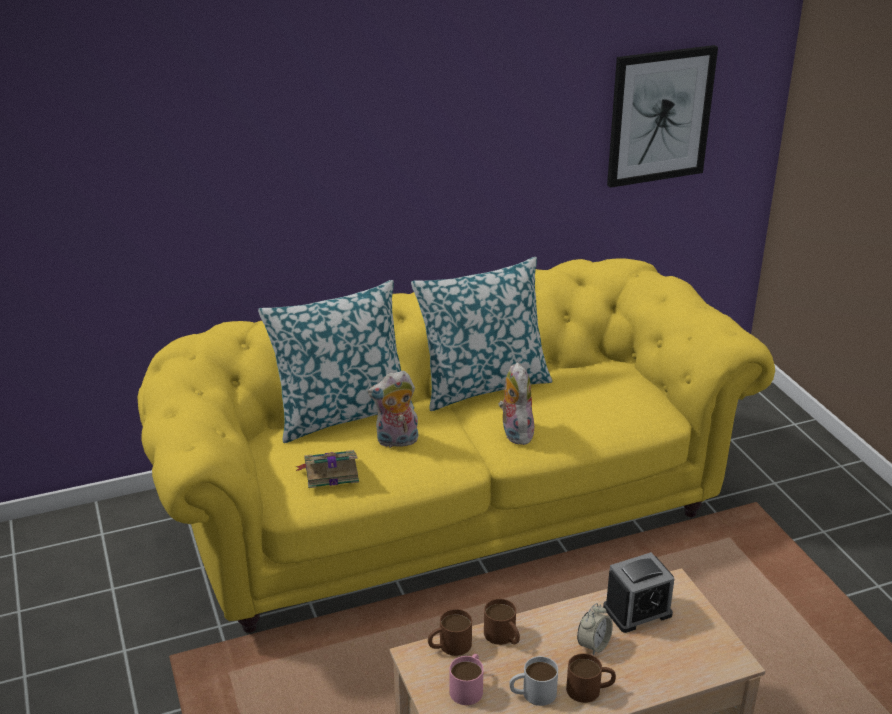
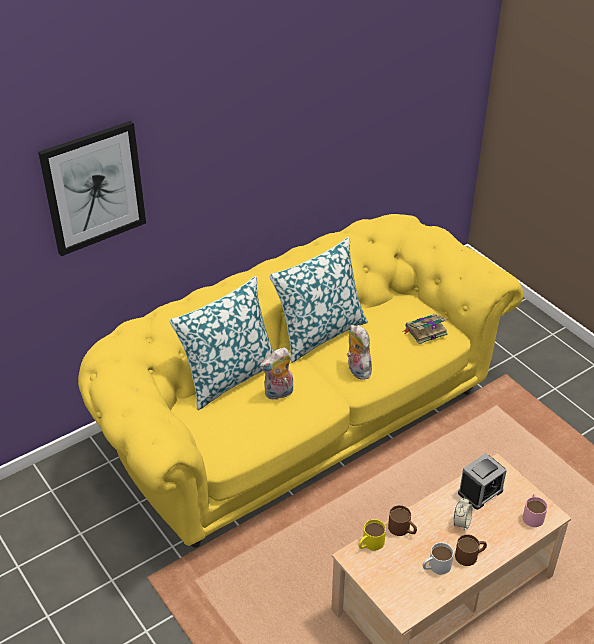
camera: 15 degrees left, 10 degrees up
(330, 472) = (242, 429): book -> book (425, 331)
(449, 645) = (370, 543): brown mug -> yellow mug
(468, 687) = (394, 571): pink mug -> pink mug (533, 514)
(659, 116) = (409, 105): picture -> picture (94, 188)

